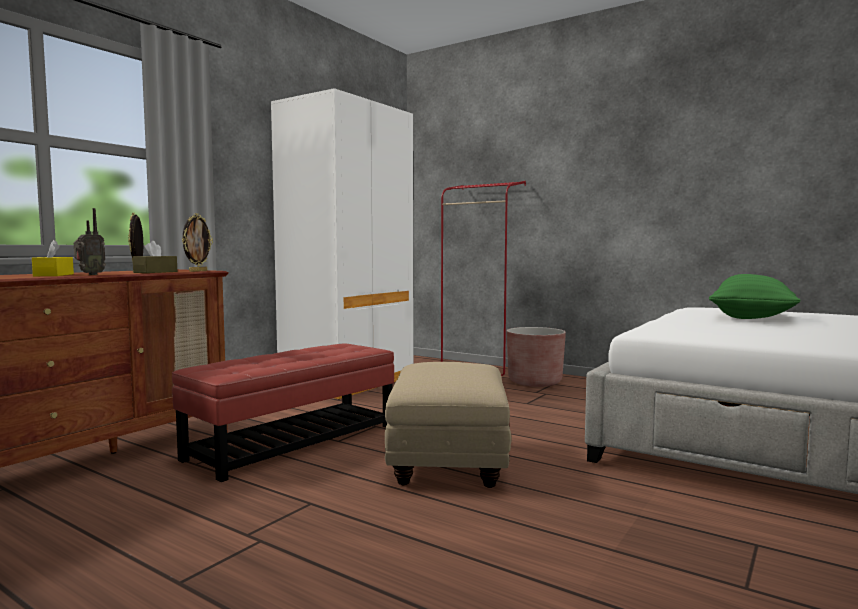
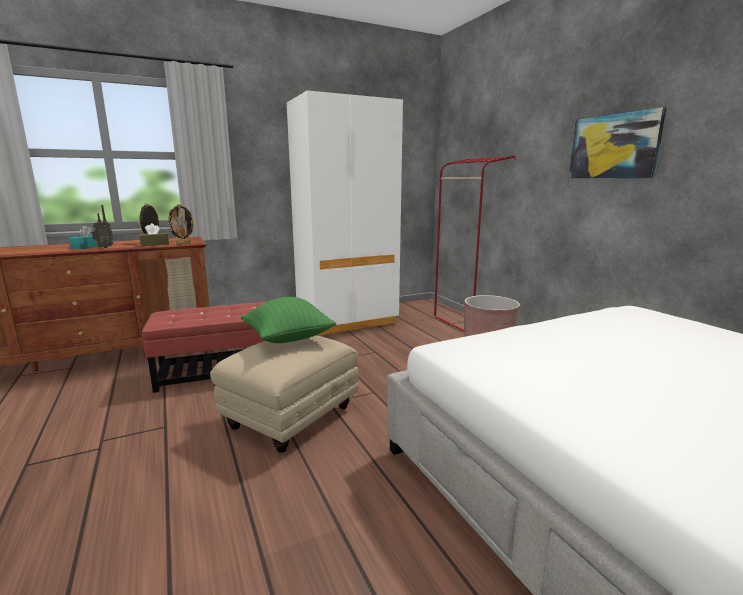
camera: 30 degrees right, 10 degrees up
(54, 275) = (87, 247): yellow tissue box -> turquoise tissue box
(635, 171) = (613, 146): none -> picture
(752, 318) = (639, 344): green pillow -> green pillow (288, 340)

